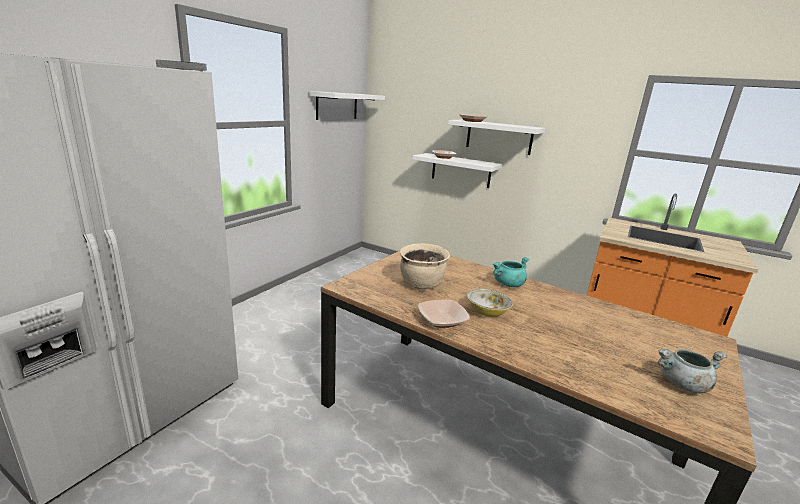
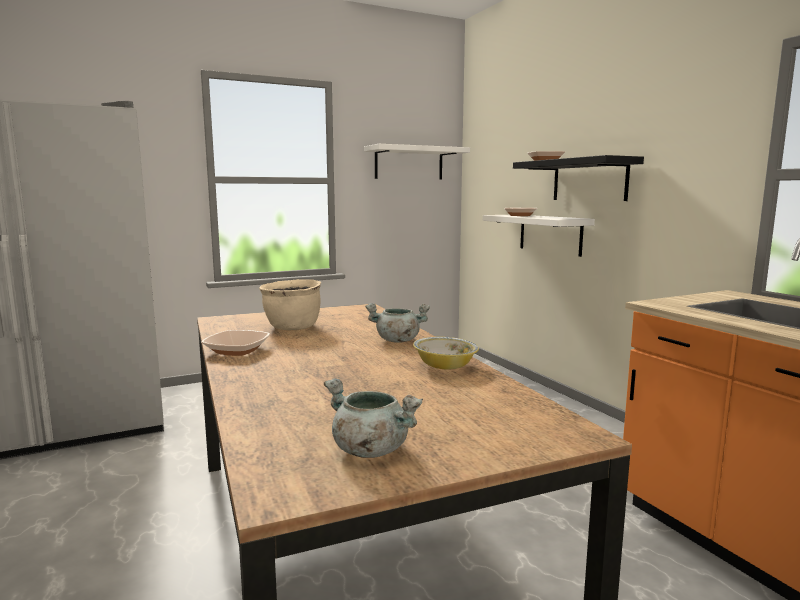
camera: 35 degrees right, 10 degrees down
(487, 312) = (303, 354): bowl -> bowl (445, 366)
(499, 137) = (589, 180): white shelf -> black shelf
(508, 284) = (397, 340): turquoise cooking pot -> grey cooking pot

